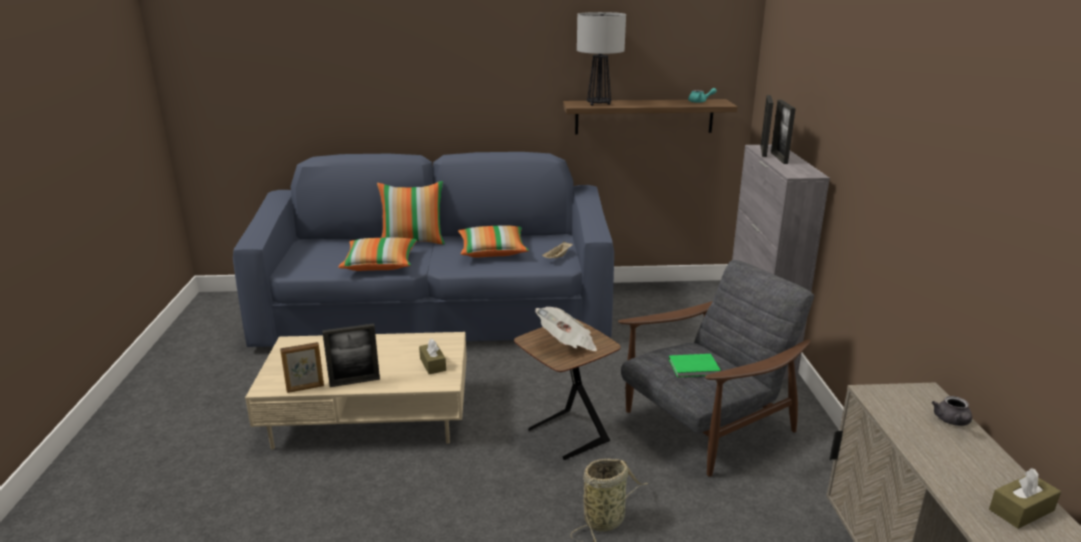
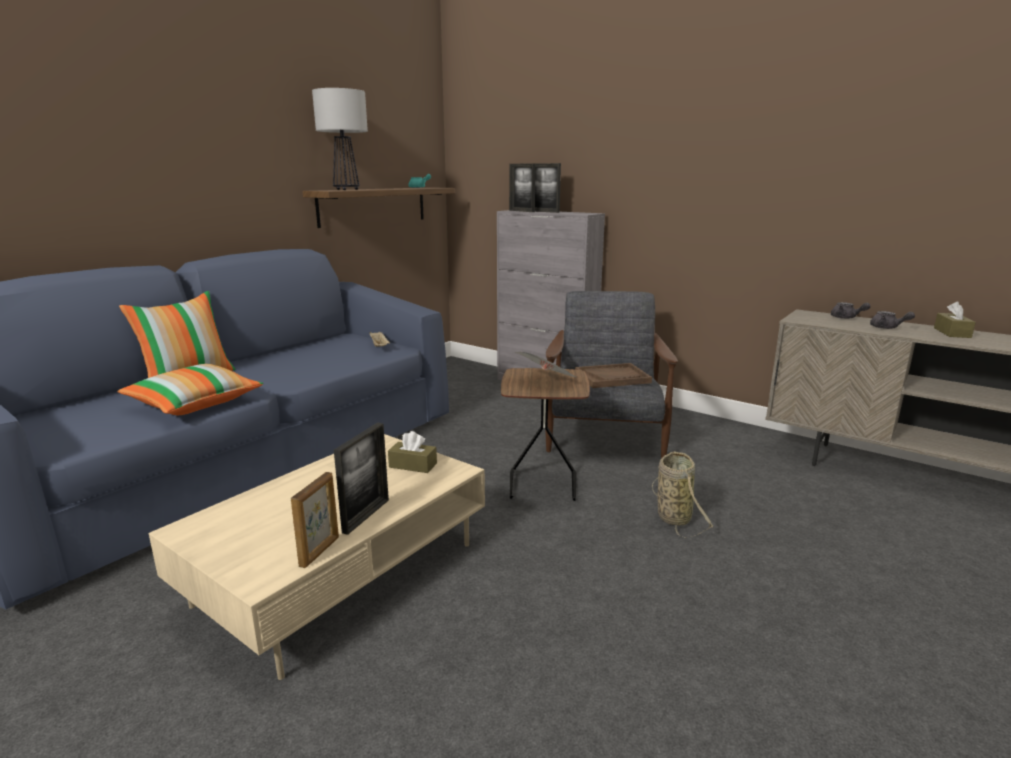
camera: 50 degrees left, 5 degrees down
(492, 251) = (302, 361): pillow -> none
(695, 368) = (612, 377): green book -> brown tray
(950, 457) = (887, 328): none -> grey teapot

